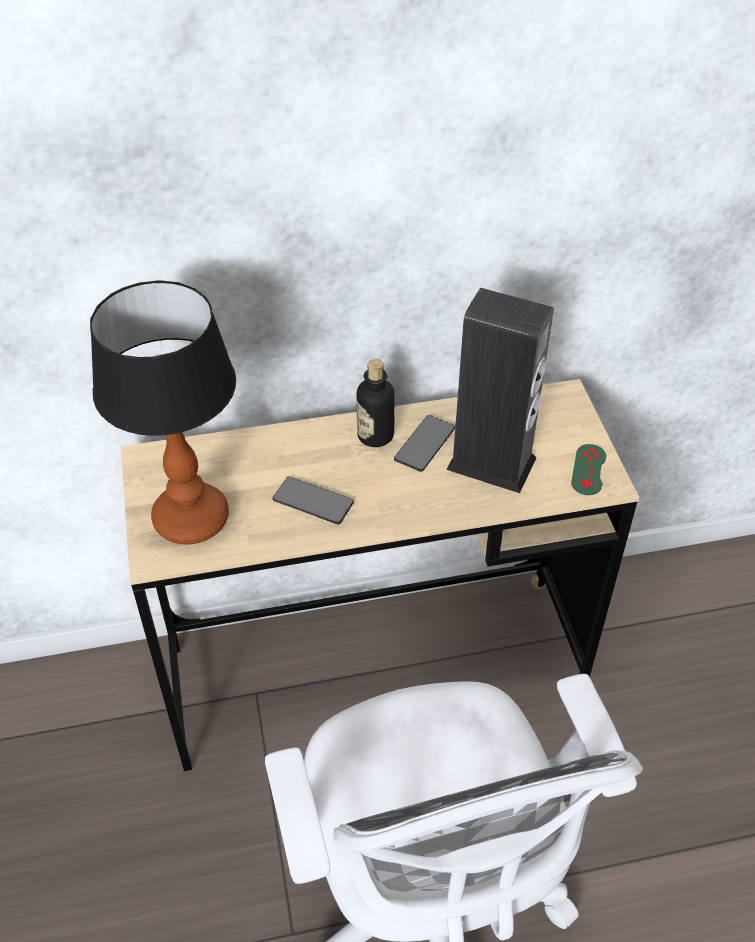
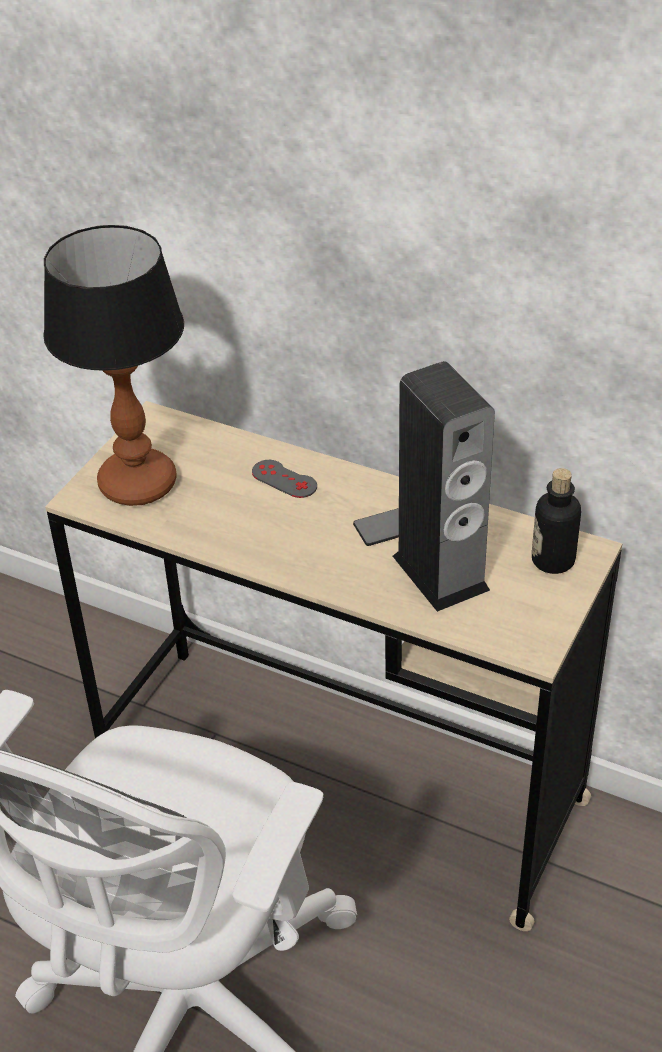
camera: 40 degrees right, 5 degrees down
(305, 453) = (284, 479): none -> grey game controller
(313, 501) = (247, 521): phone -> none
(375, 435) = (361, 495): bottle -> bottle (553, 560)
(588, 470) = (529, 627): green game controller -> none

